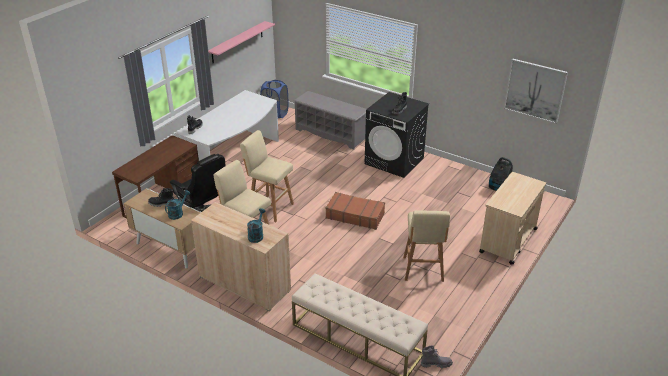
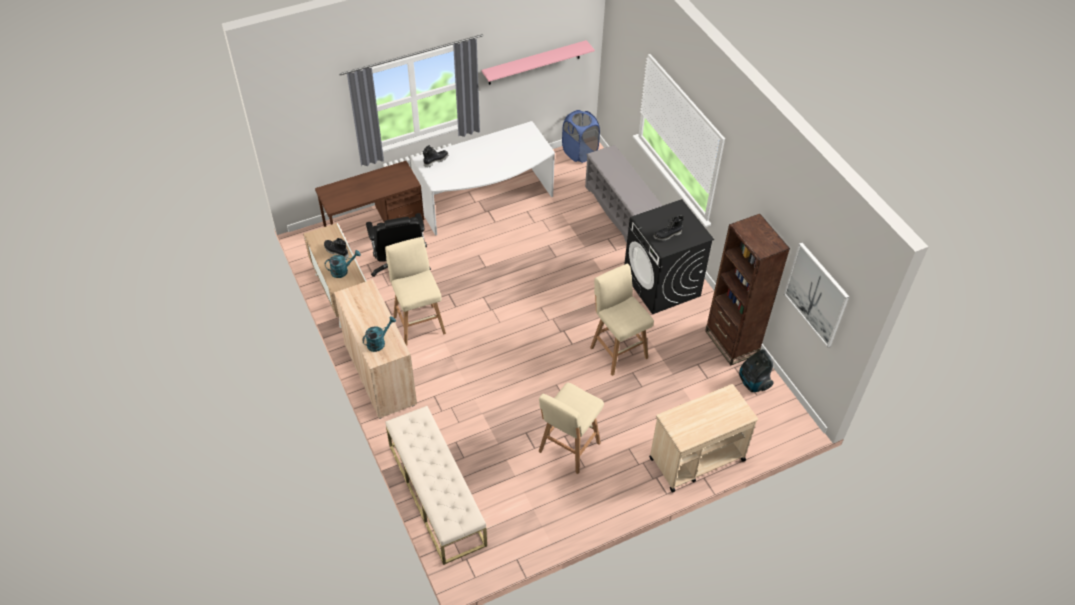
camera: 30 degrees right, 15 degrees up
(270, 208) = (473, 289): beige stool -> beige stool (617, 351)
(355, 215) = (554, 342): brown suitcase -> none
(436, 363) = (488, 563): grey boot -> none
(465, 174) = (731, 342): none -> brown bookcase

